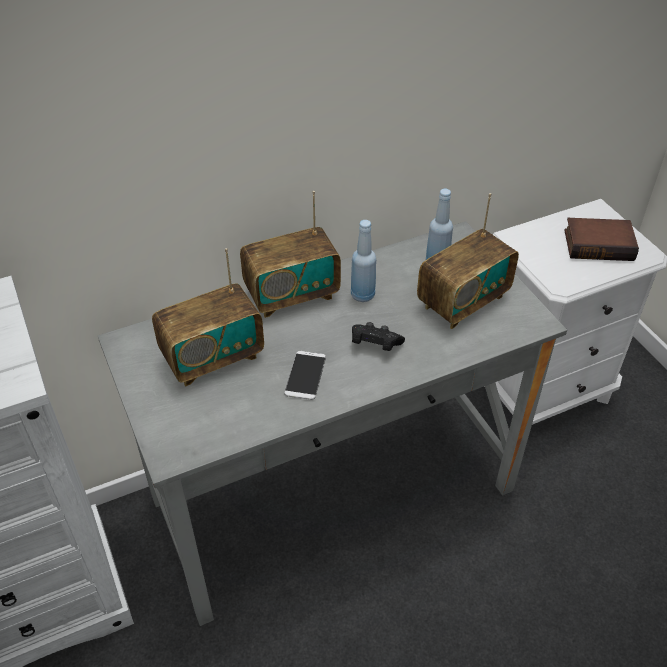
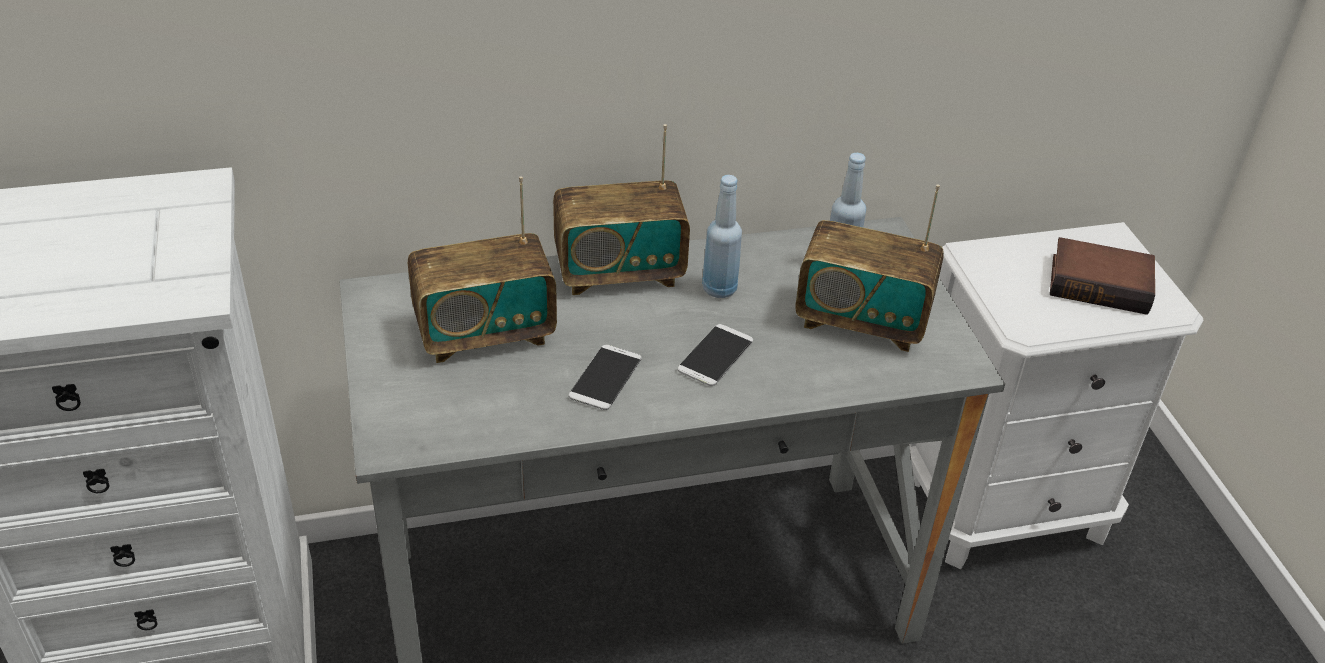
camera: 10 degrees right, 5 degrees down
(374, 345) = (715, 356): black game controller -> phone
(463, 301) = (861, 321): radio -> radio turned 45 degrees clockwise

